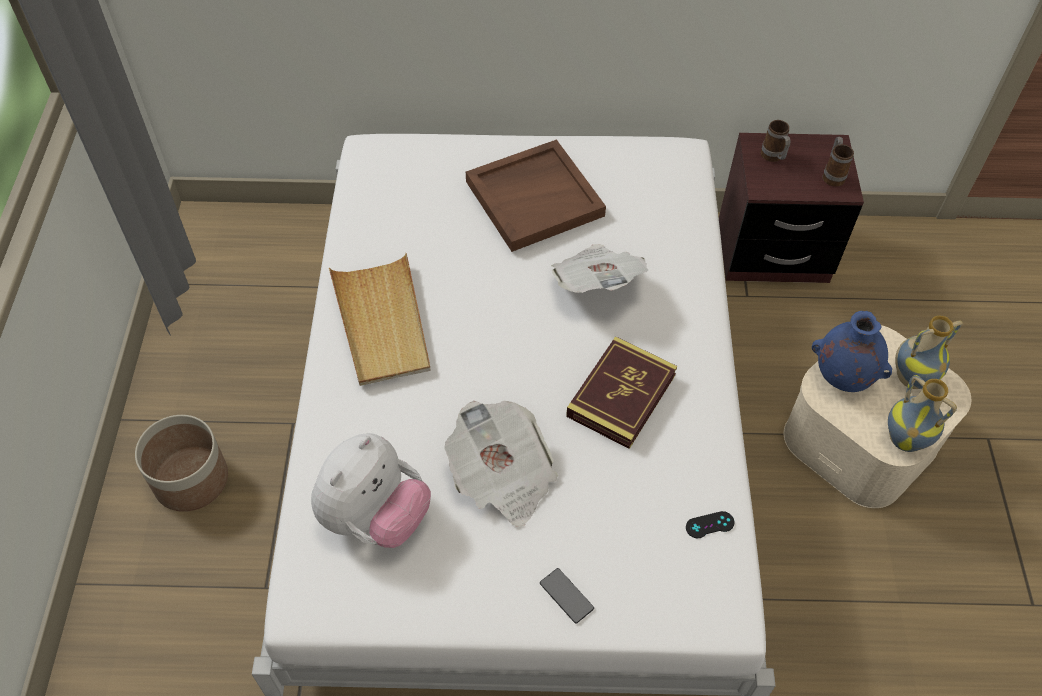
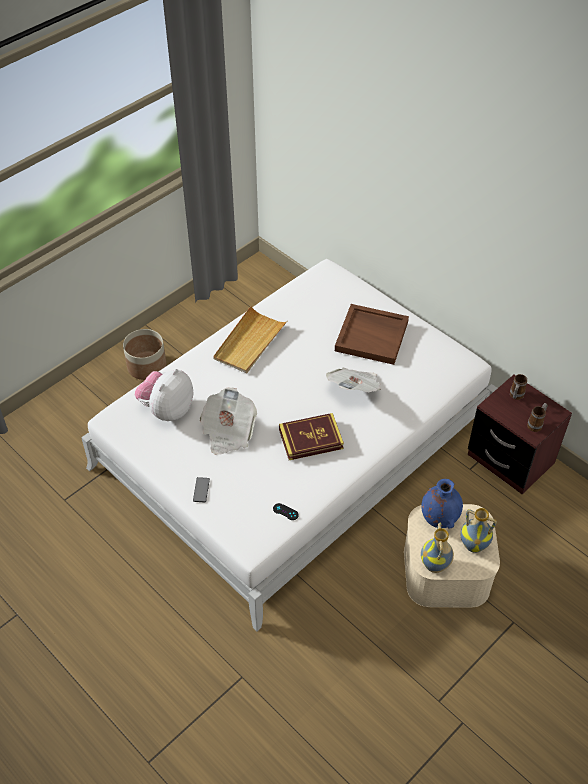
camera: 45 degrees right, 5 degrees down
(374, 516) = (167, 409): plush toy -> plush toy turned 135 degrees clockwise

